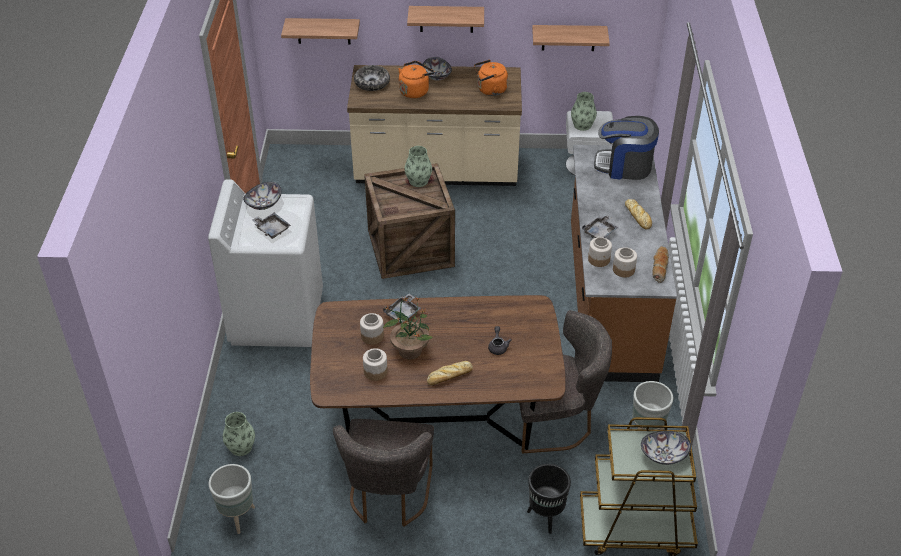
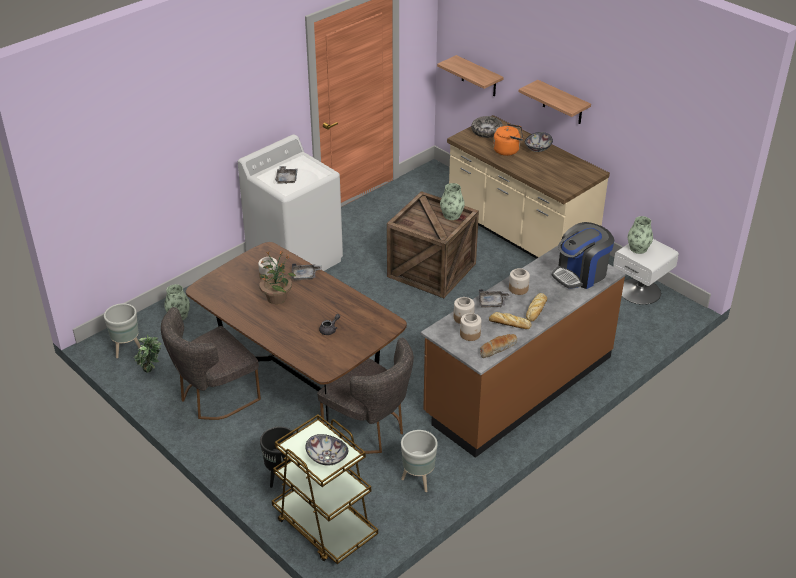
camera: 45 degrees right, 5 degrees down
(264, 204) = (303, 163): bowl -> none
(297, 520) = (152, 373): none -> potted plant
(375, 371) = (241, 296): jar -> jar (518, 288)
(449, 376) = (276, 326): bread -> bread (508, 324)
(490, 90) = (562, 176): orange kettle -> none
(568, 37) = (652, 162): shelf -> none
(624, 166) = (580, 274): coffee machine -> coffee machine turned 90 degrees counterclockwise

